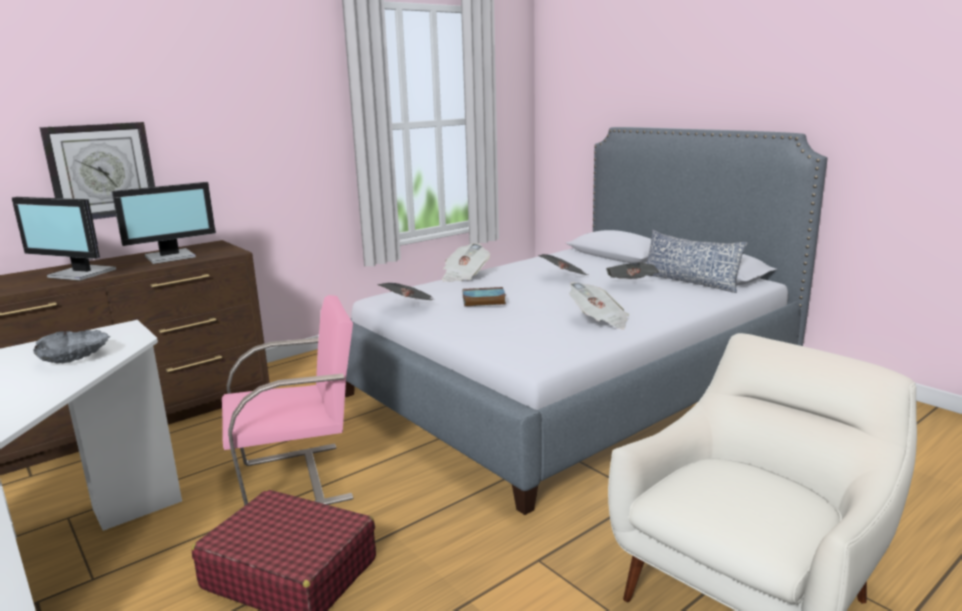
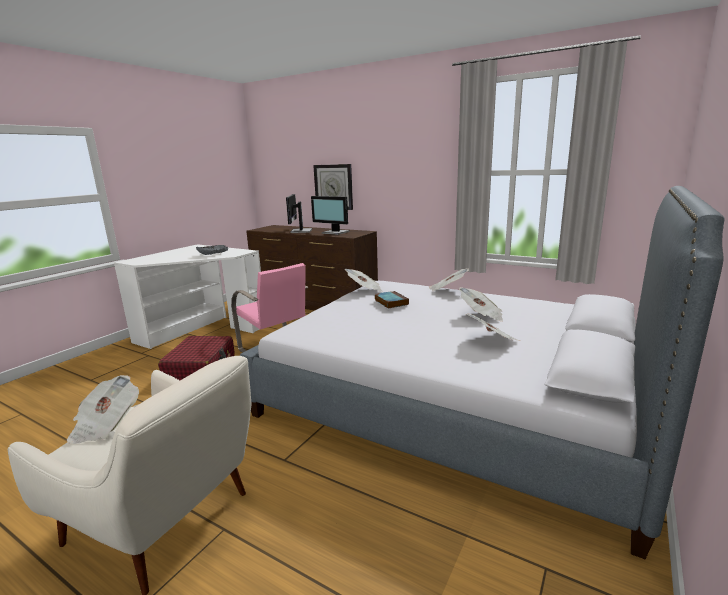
camera: 70 degrees right, 0 degrees up
(599, 321) = (376, 340): newspaper -> newspaper (106, 425)
(689, 281) = (540, 364): pillow -> none

